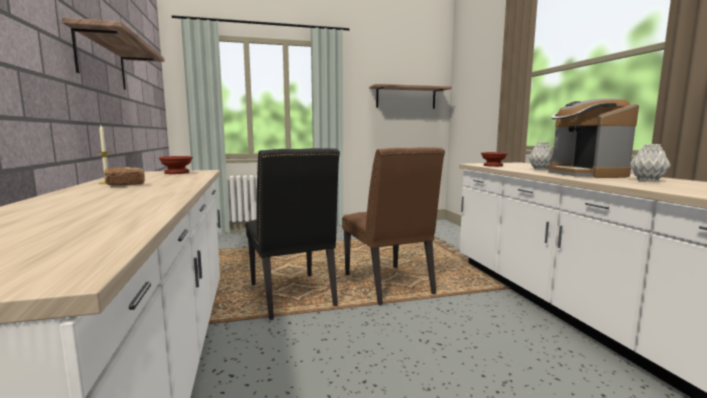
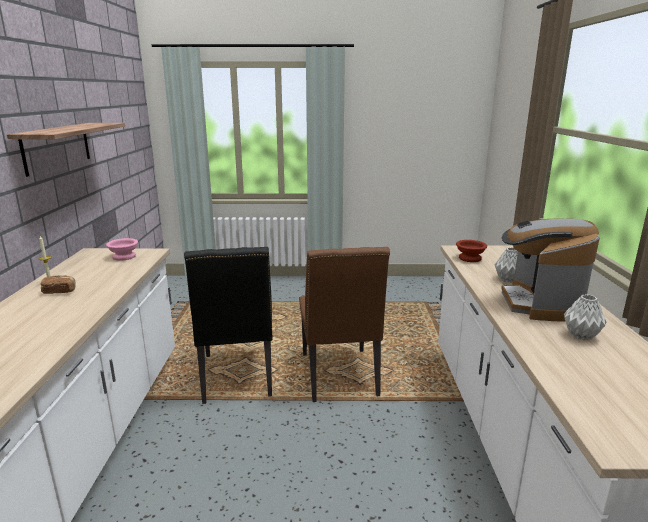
camera: 15 degrees right, 10 degrees up
(176, 173) = (123, 257): brown bowl -> pink bowl
(406, 98) = (428, 127): shelf -> none

